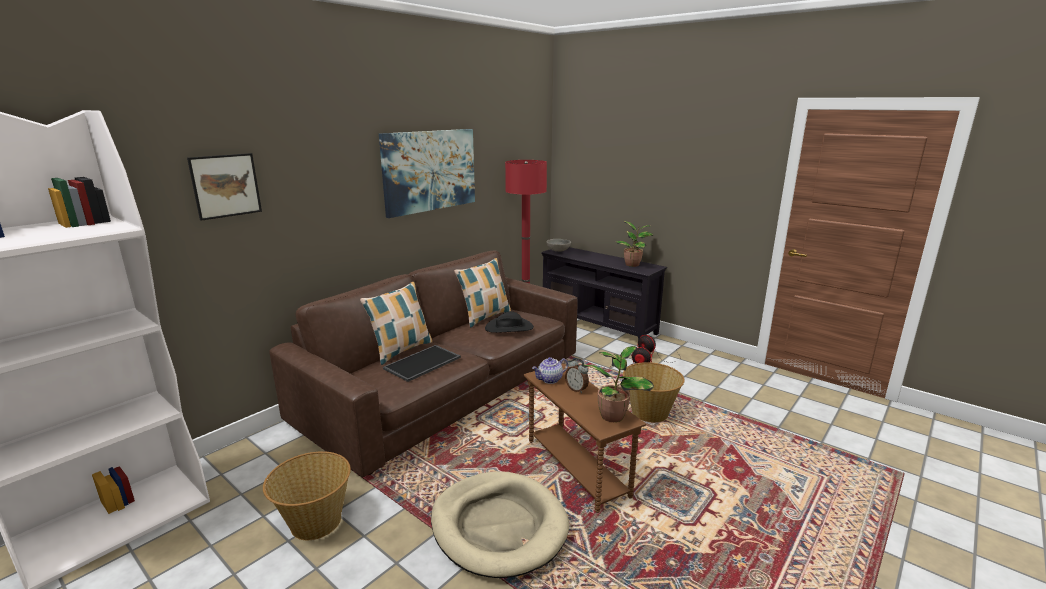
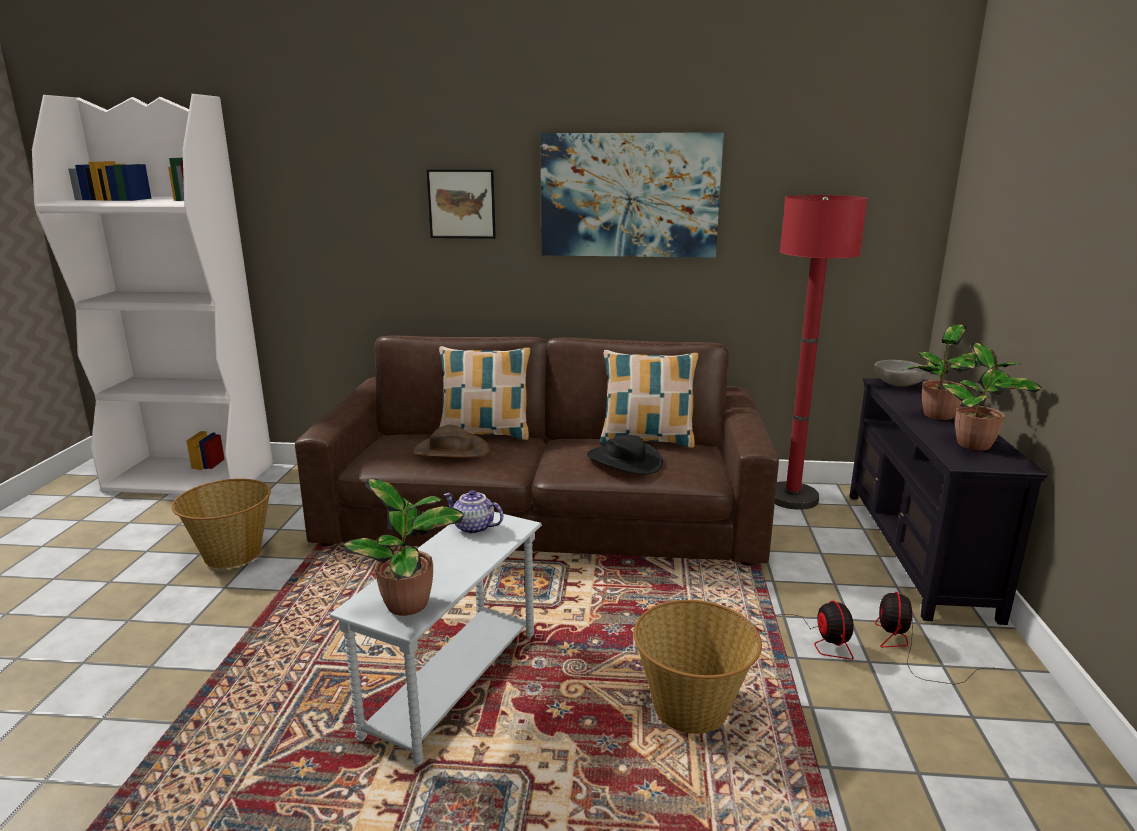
camera: 55 degrees right, 0 degrees up
(226, 186) = (337, 183): picture -> picture (461, 204)
(422, 363) = (451, 451): tray -> brown hat
(499, 526) = (284, 665): beige dog bed -> none
(577, 389) = (464, 554): alarm clock -> none
(577, 468) = (455, 684): brown side table -> white side table
(599, 258) = (938, 416): none -> potted plant

